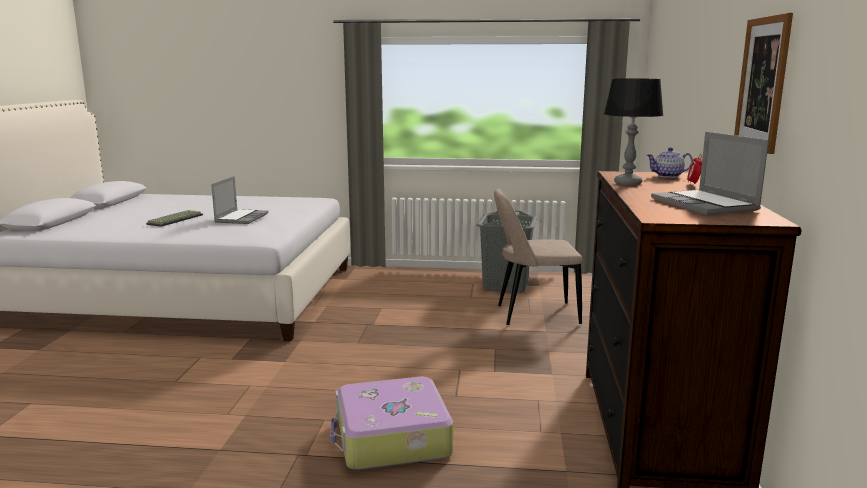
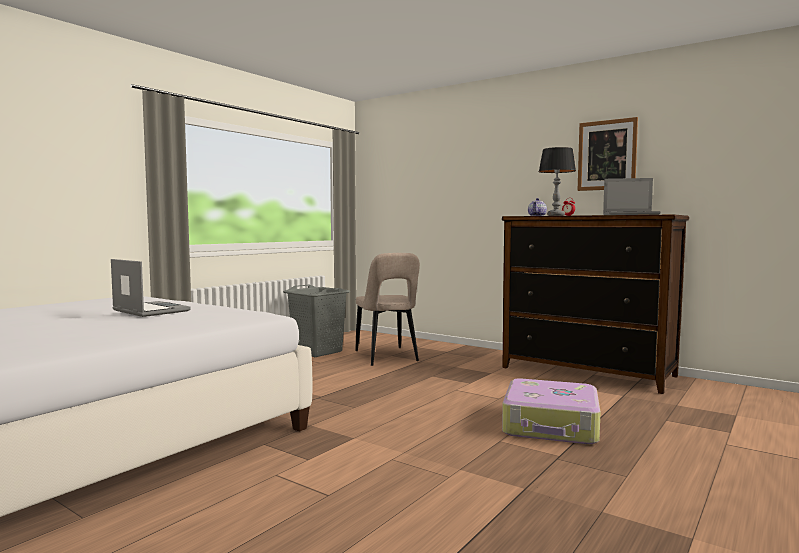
camera: 60 degrees left, 10 degrees down
(175, 219) = (55, 327): keyboard -> none
(533, 314) = (387, 357): beige chair -> beige chair turned 45 degrees counterclockwise

